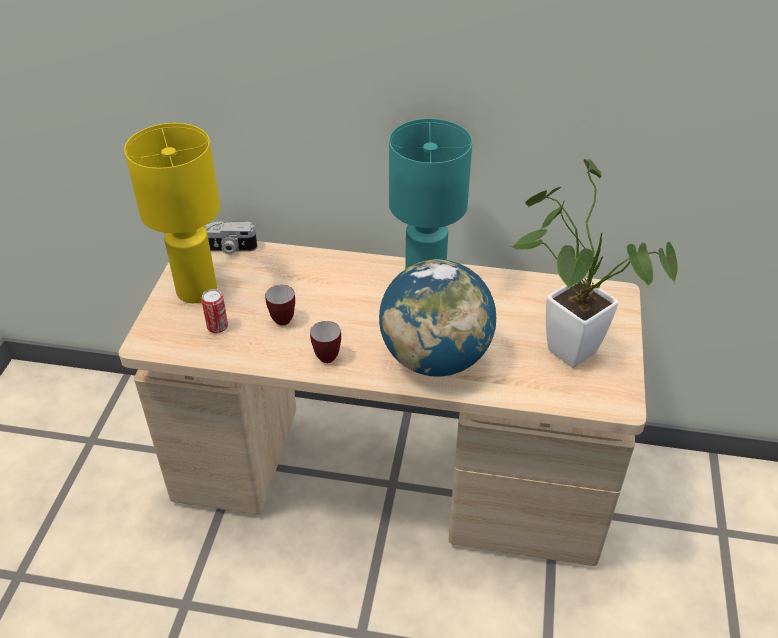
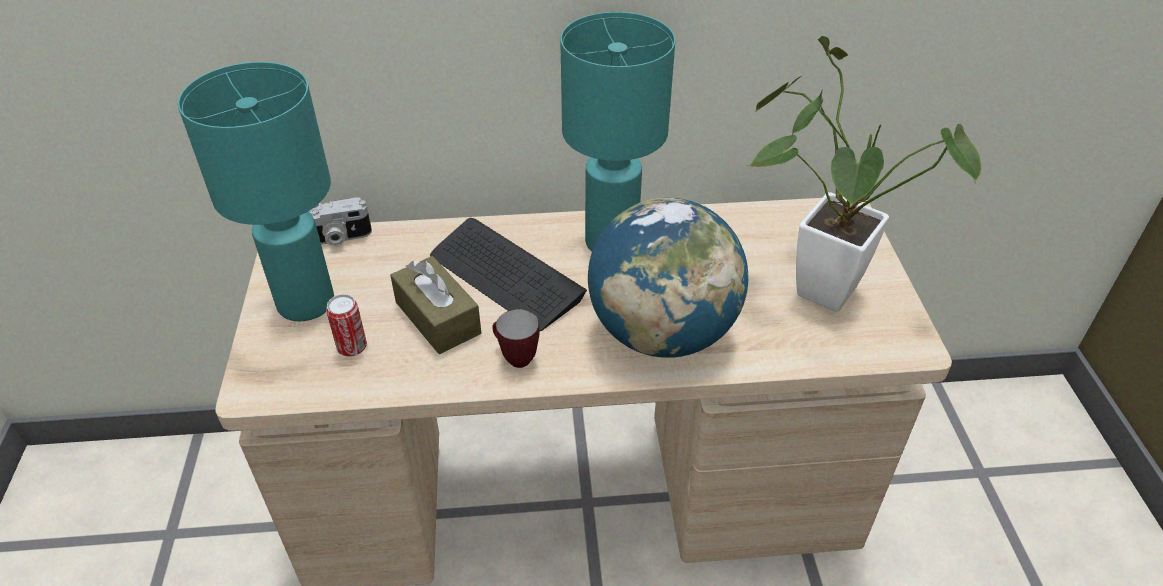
camera: 15 degrees left, 0 degrees up
(197, 290) = (306, 301): yellow table lamp -> turquoise table lamp
(281, 318) = (438, 318): mug -> brown tissue box
(339, 296) = (505, 276): none -> keyboard

